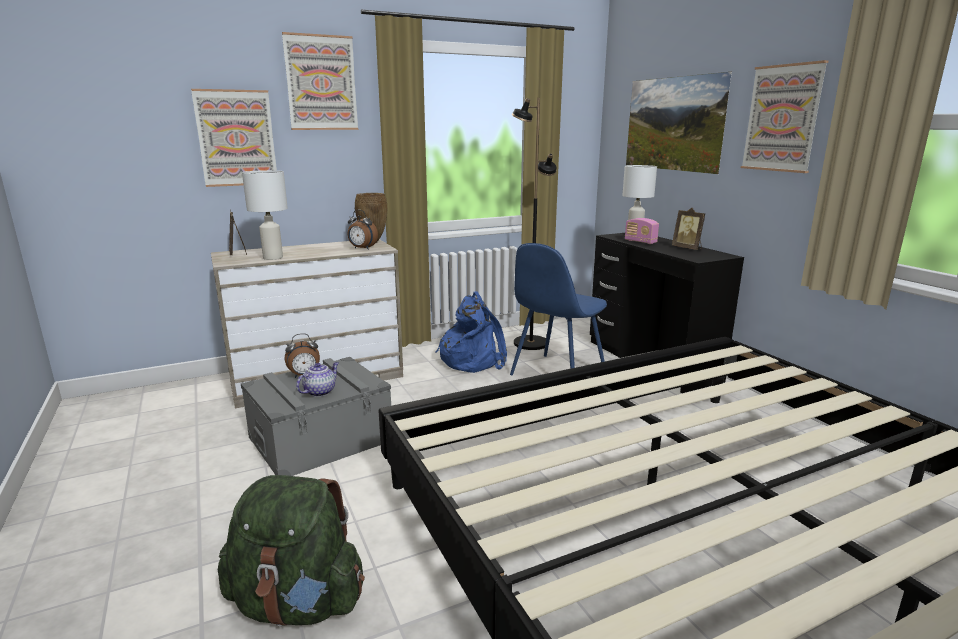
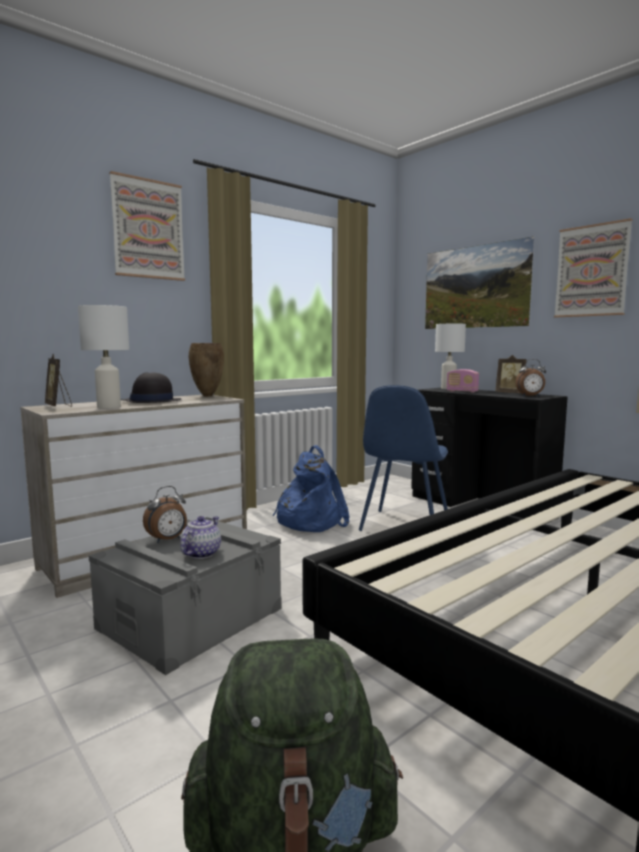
camera: 15 degrees left, 10 degrees down
(236, 138) = (53, 279): picture -> none
(315, 250) = (151, 401): none -> black hat
(362, 248) = (203, 399): alarm clock -> alarm clock (530, 396)
(530, 343) = (356, 502): black floor lamp -> none

